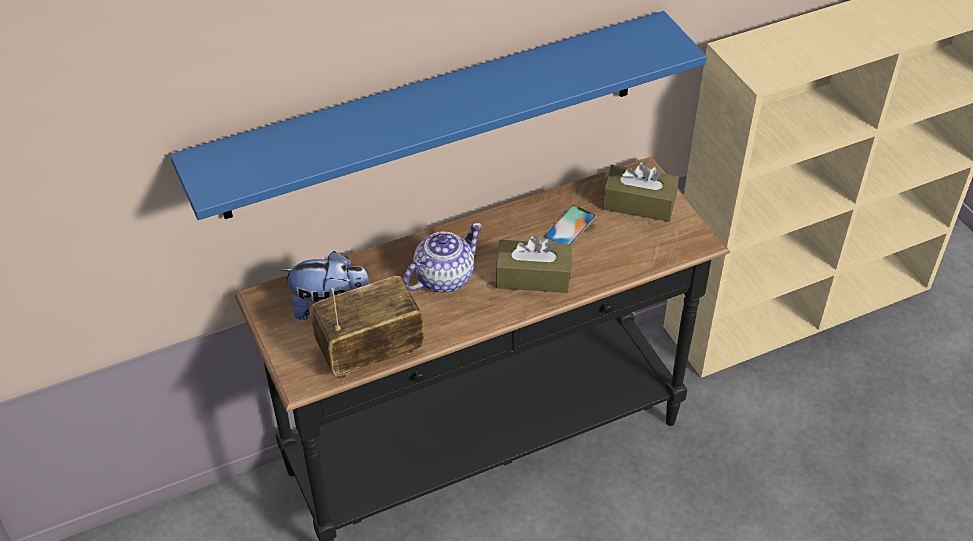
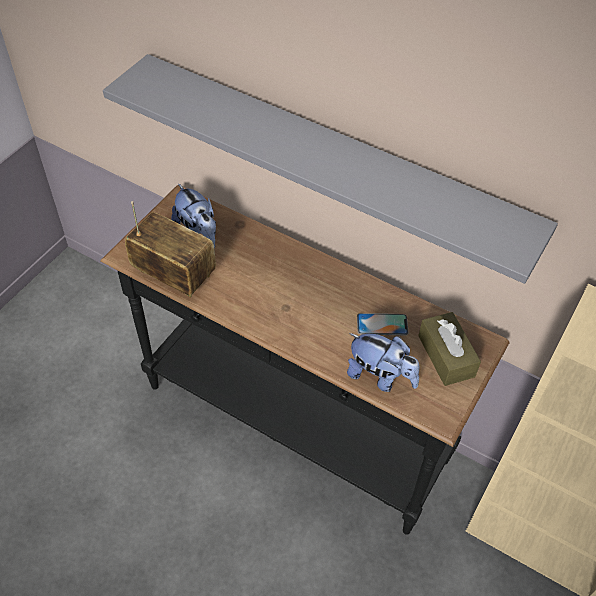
camera: 55 degrees right, 5 degrees up
(433, 115) = (331, 163): blue shelf -> grey shelf
(443, 278) = (270, 277): teapot -> none
(533, 276) = (312, 327): brown tissue box -> none
(627, 258) = (380, 376): none -> plush toy

